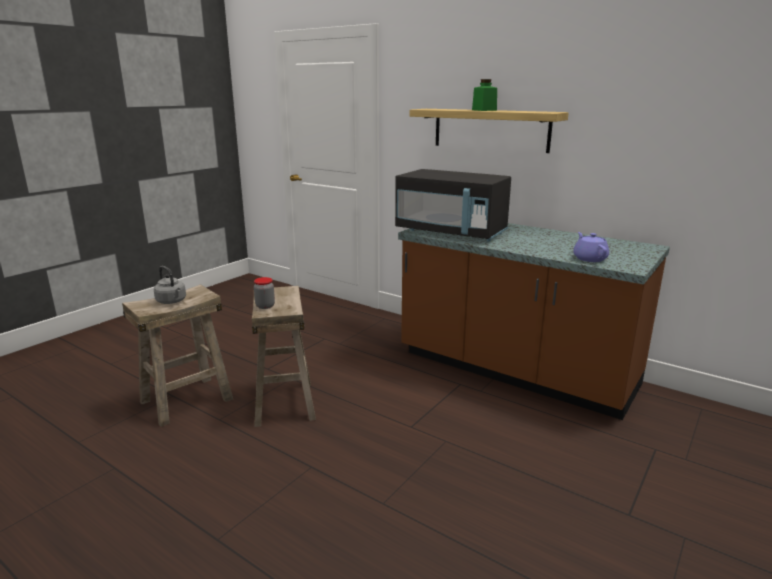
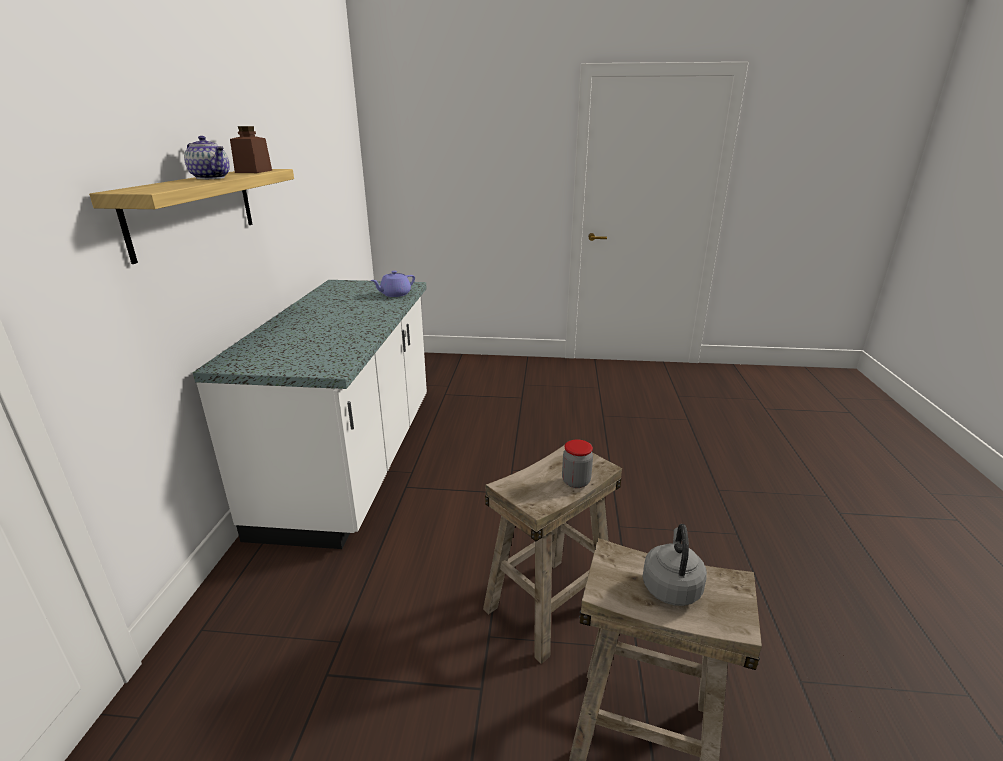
camera: 120 degrees left, 5 degrees up
(451, 233) = (330, 349): black microwave -> none
(484, 110) = (212, 178): green jar -> teapot
(515, 370) = (354, 461): brown counter -> white counter
(530, 111) = (254, 171): none -> brown jar

